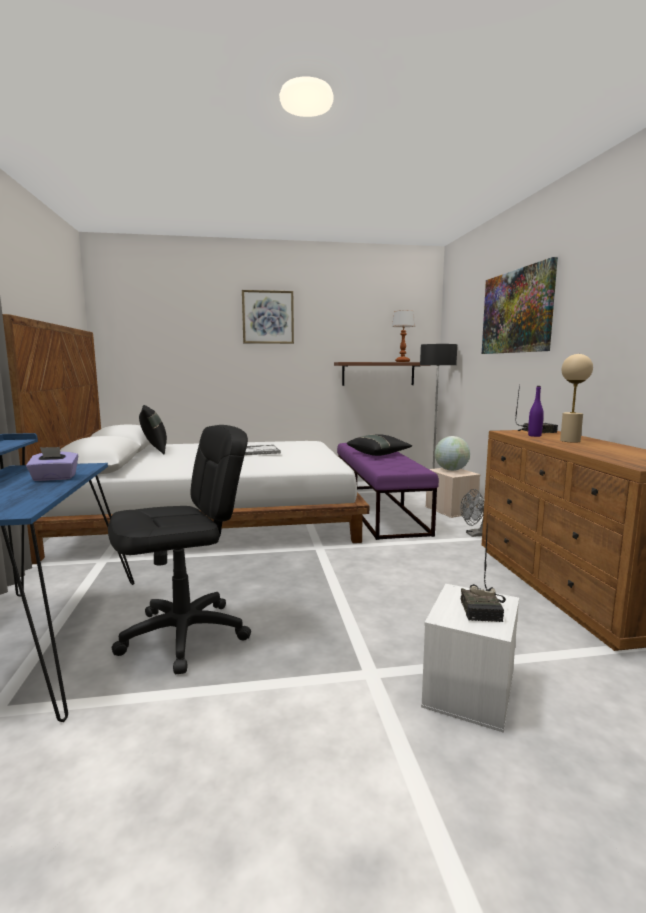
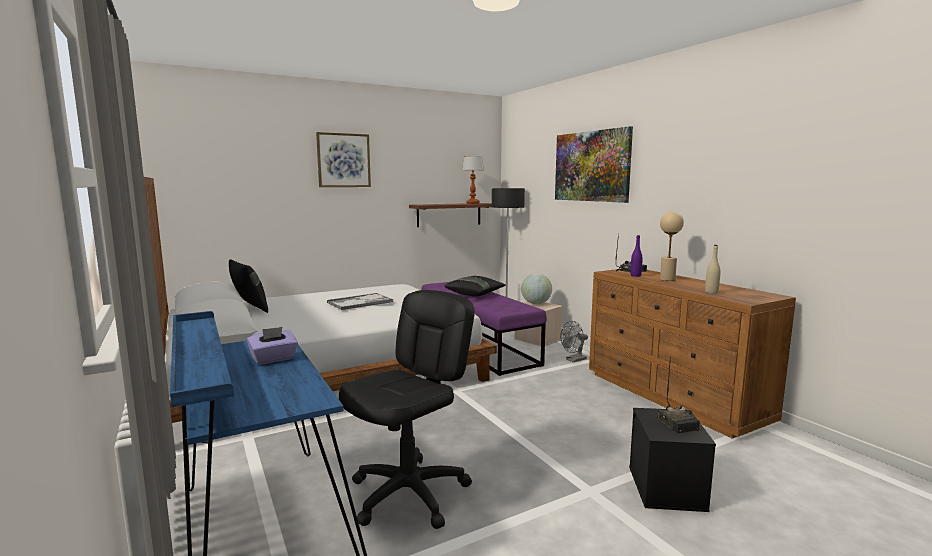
camera: 20 degrees left, 0 degrees up
(470, 691) = (667, 488): white storage box -> black storage box
(606, 455) = (711, 292): none -> beige bottle

